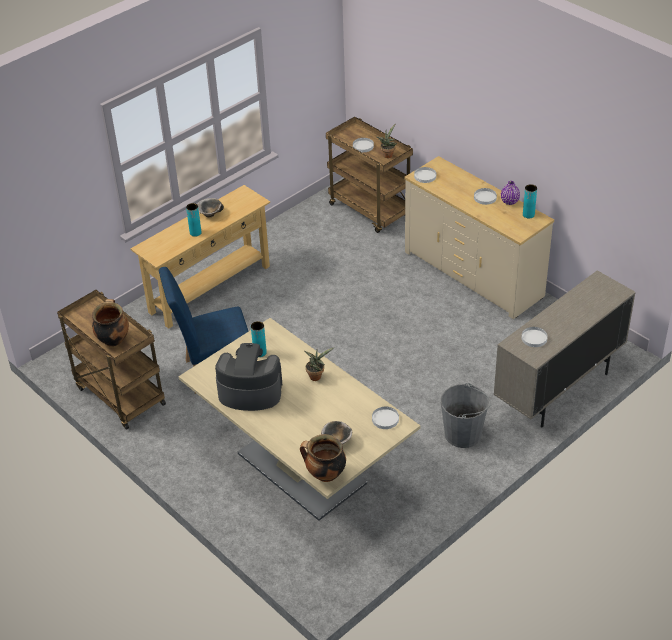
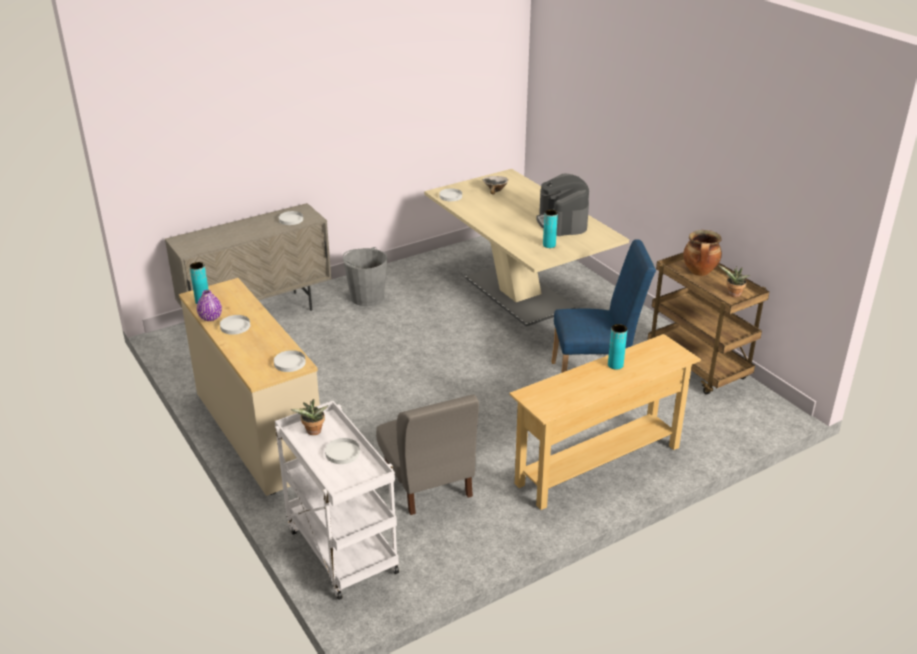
camera: 170 degrees left, 10 degrees down
(210, 214) = (595, 386): bowl -> none
(250, 392) = (562, 222): coffee machine -> coffee machine turned 60 degrees clockwise
(316, 376) = (499, 225): potted plant -> potted plant (733, 295)
(325, 475) = (510, 176): cooking pot -> none
(330, 258) = (428, 483): none -> grey chair
(371, 210) = (339, 549): brown cart -> white cart

